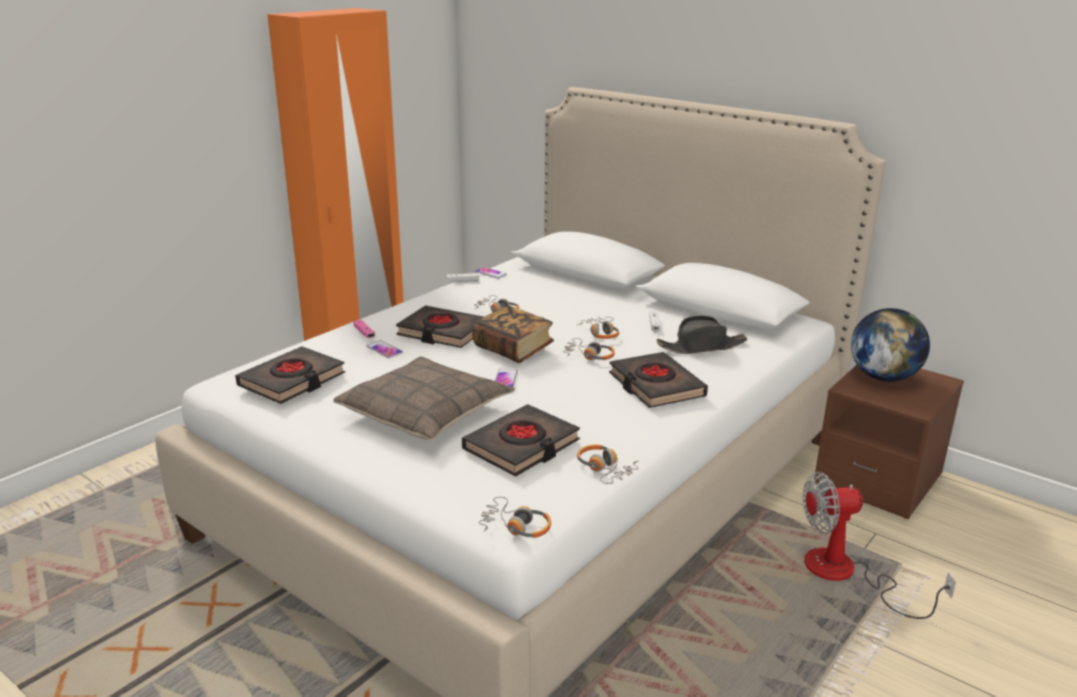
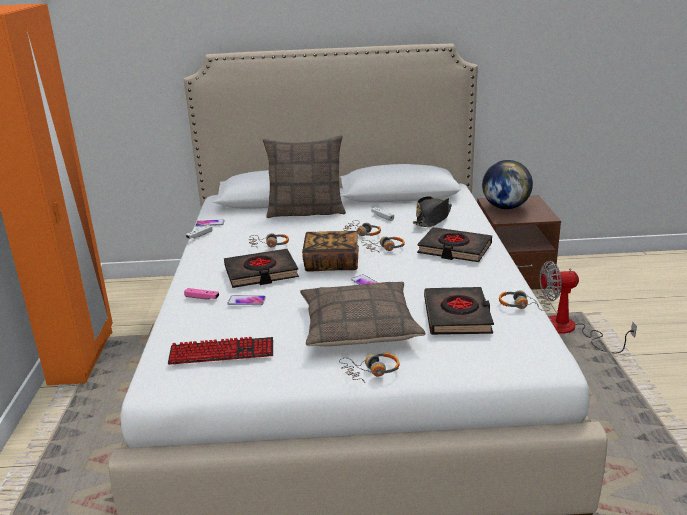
camera: 40 degrees left, 0 degrees up
(292, 381) = (221, 352): black book -> keyboard
(515, 526) = (547, 360): headphones -> headphones (371, 371)
(592, 293) = (306, 211): none -> pillow
(846, 575) = (569, 330): fan -> fan turned 45 degrees clockwise

